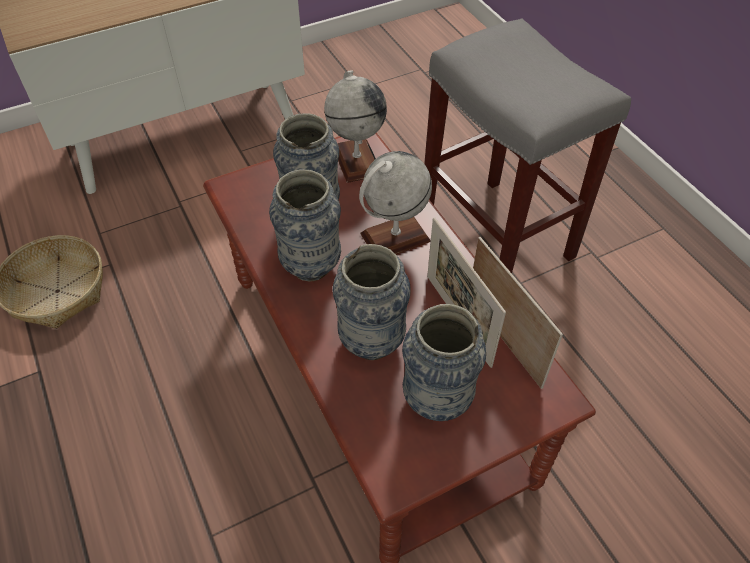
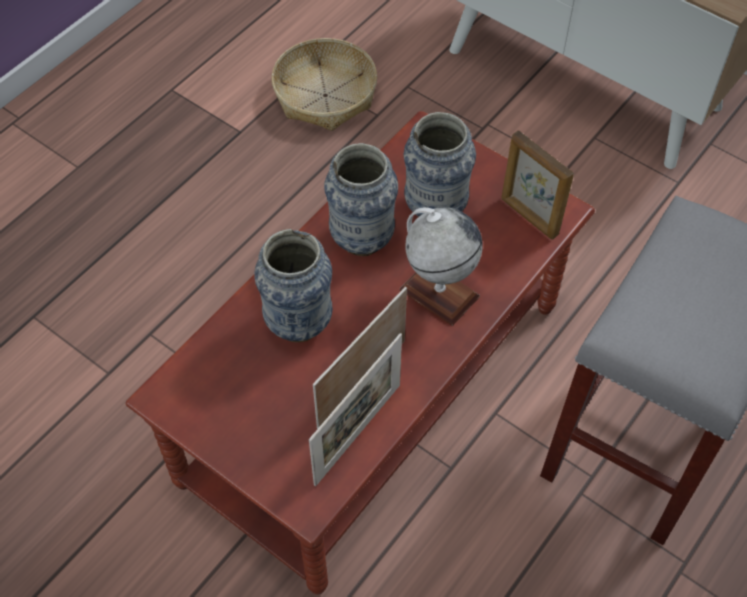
camera: 65 degrees right, 5 degrees up
(356, 161) = (529, 217): globe -> picture frame
(437, 400) = (259, 399): vase -> none

